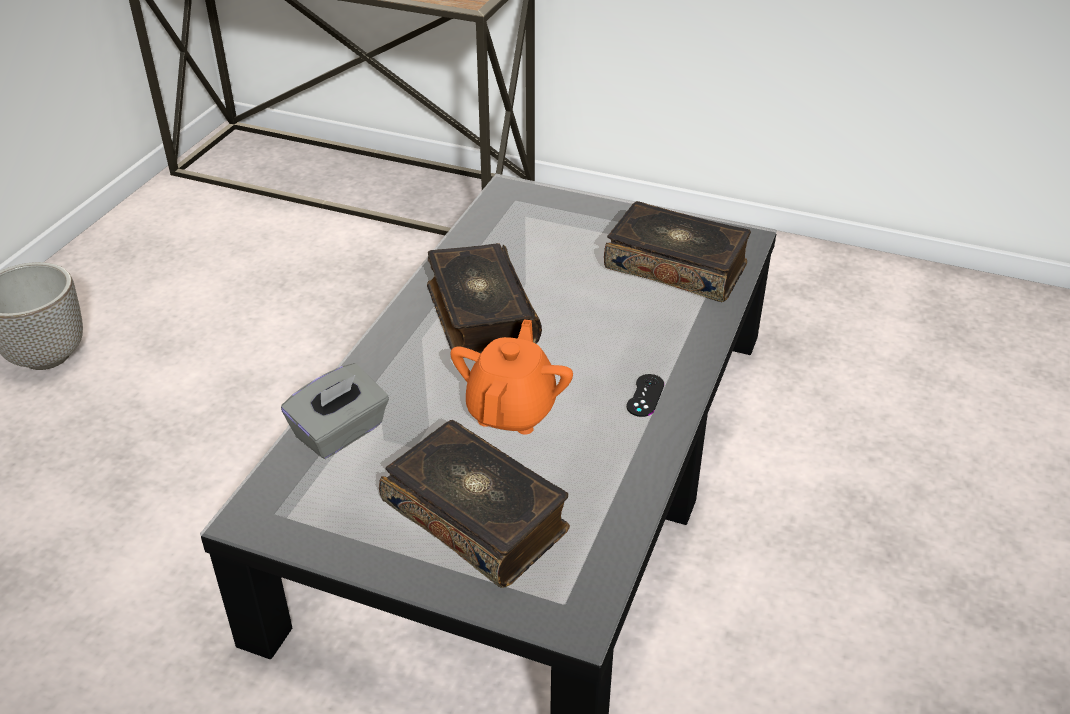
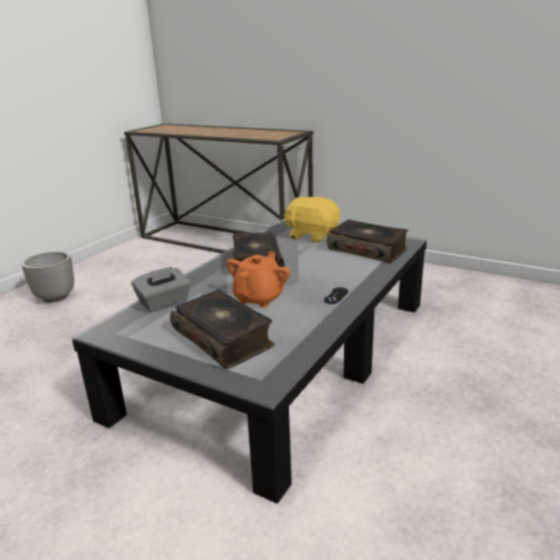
camera: 10 degrees right, 15 degrees down
(564, 226) = (312, 235): none -> yellow plush toy

